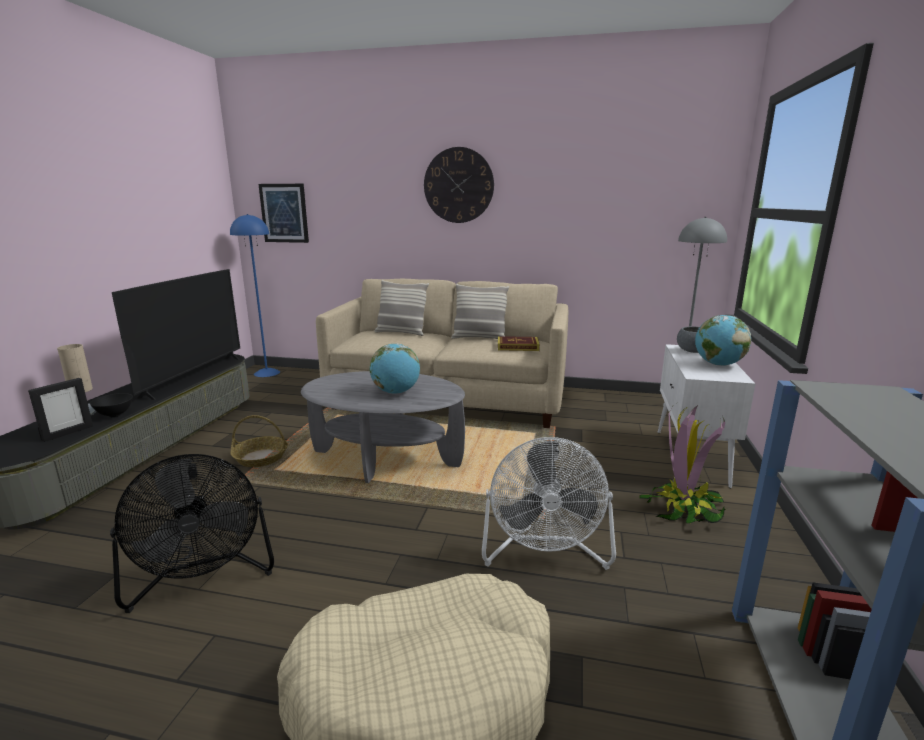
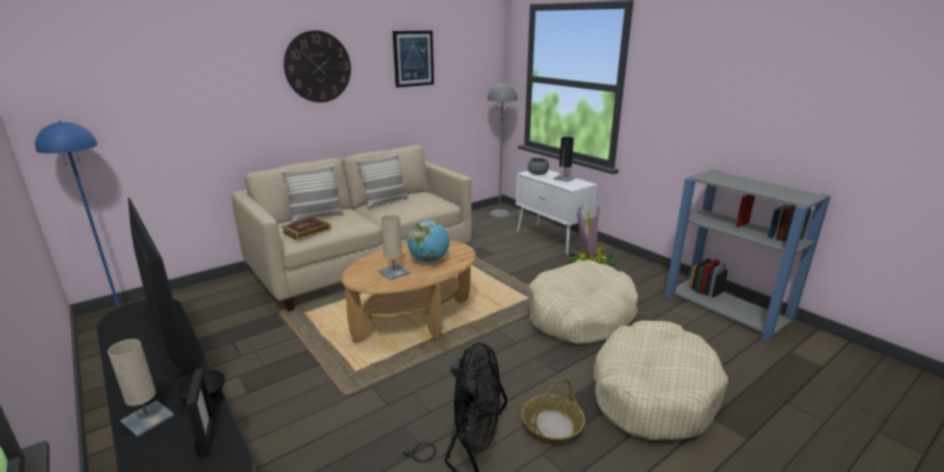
camera: 50 degrees left, 5 degrees up
(261, 457) = (320, 372): basket -> basket (552, 425)
(284, 213) = (100, 112): picture -> picture (413, 58)
(350, 389) = (394, 272): none -> beige table lamp
(385, 459) = (414, 320): grey coffee table -> brown coffee table
(517, 346) = (428, 200): book -> book (307, 230)
(539, 550) = (580, 315): white fan -> beige dog bed
(718, 364) = (564, 178): globe -> black table lamp

